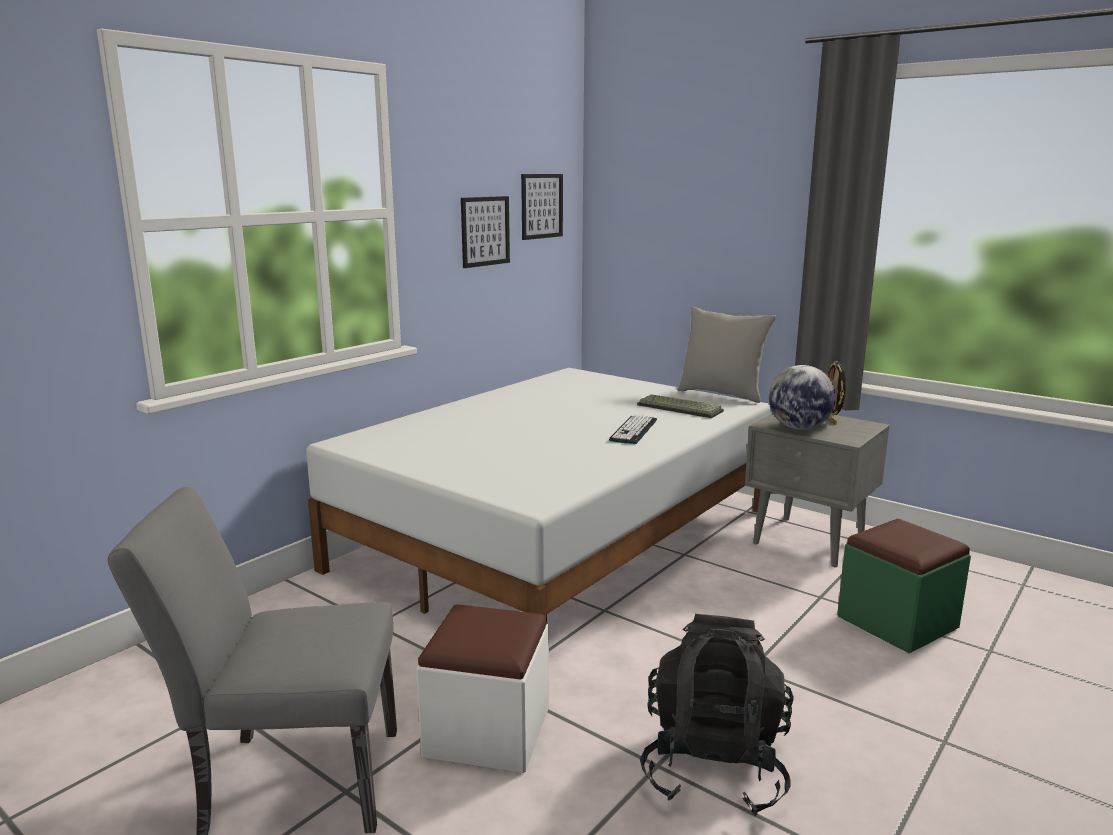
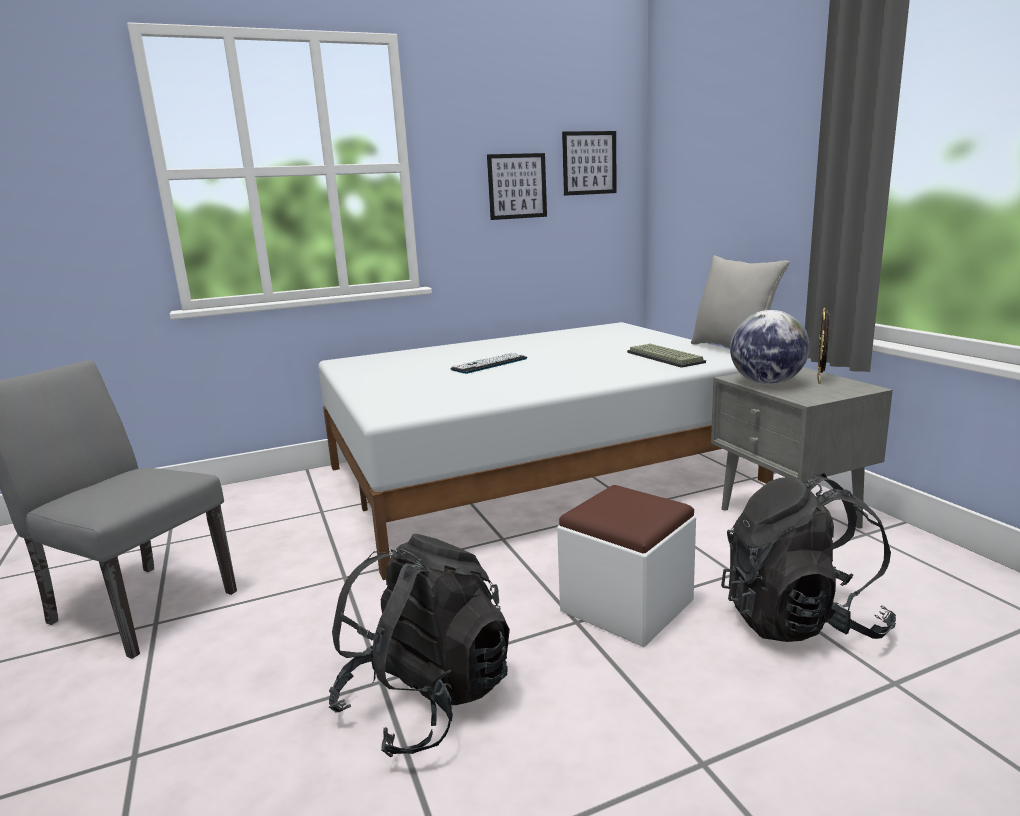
camera: 30 degrees right, 0 degrees up
(488, 731) = (293, 610): white ottoman -> white ottoman (626, 606)
(633, 430) = (583, 371): keyboard -> keyboard (489, 364)
(897, 622) = (800, 620): green ottoman -> black backpack

